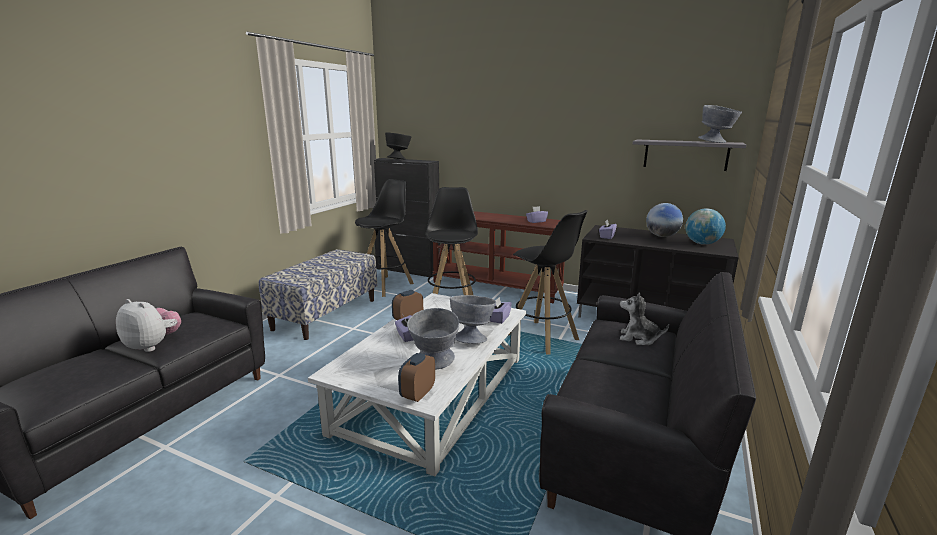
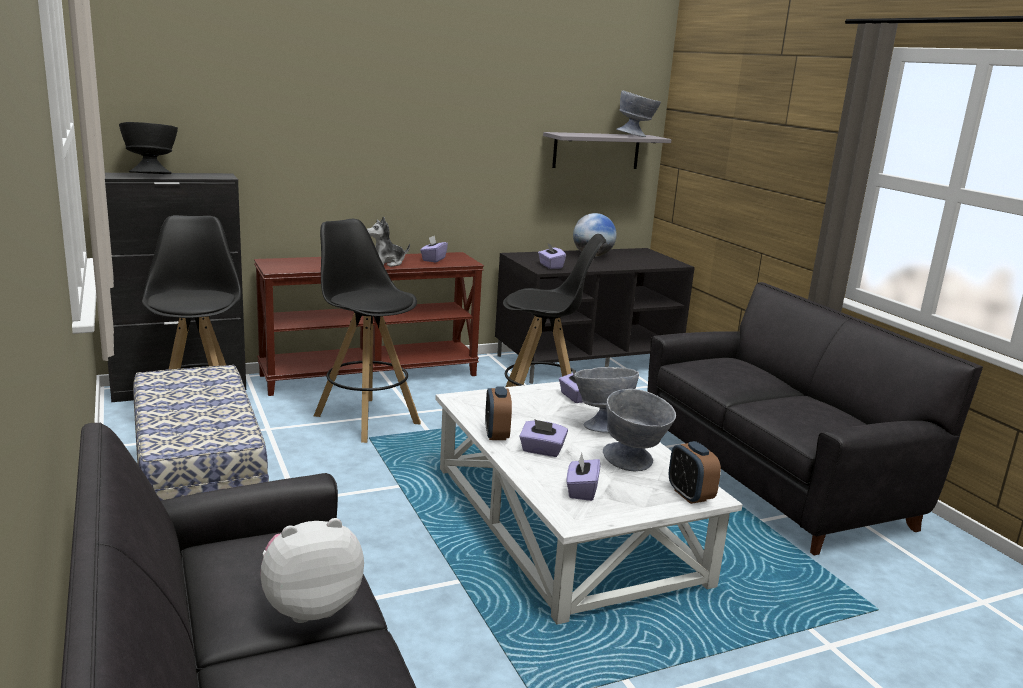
camera: 50 degrees left, 0 degrees up
(372, 362) = (581, 491): none -> purple tissue box
(638, 338) = (741, 369): plush toy -> plush toy (386, 263)
(702, 243) = (640, 258): globe -> none

